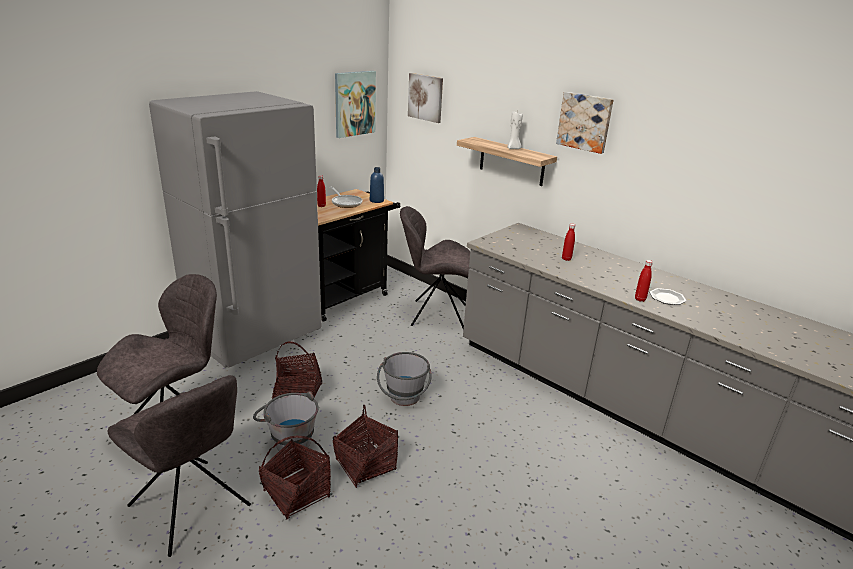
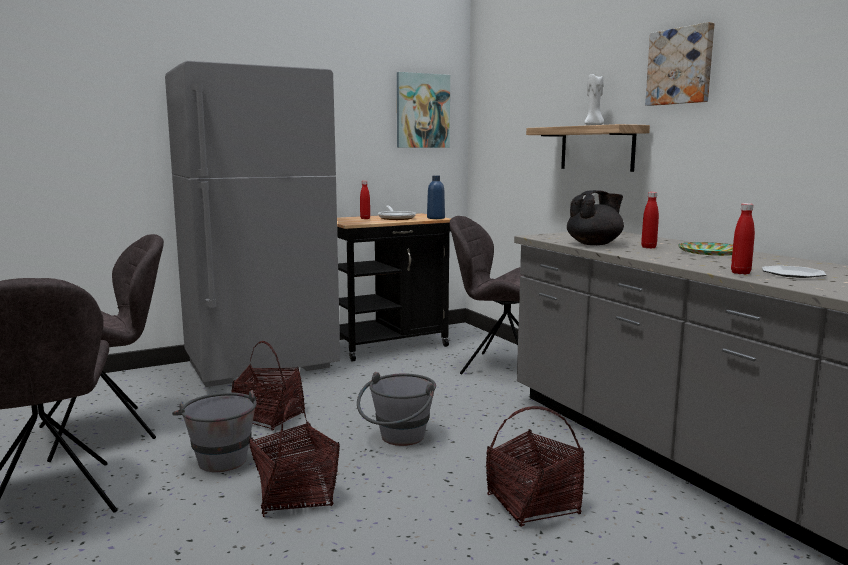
camera: 20 degrees right, 15 degrees down
(297, 494) = (182, 511): basket -> basket (533, 505)
(426, 97) = (504, 96): picture -> none
(530, 256) = (595, 244): none -> black teapot
(607, 266) = (710, 253): none -> plate

